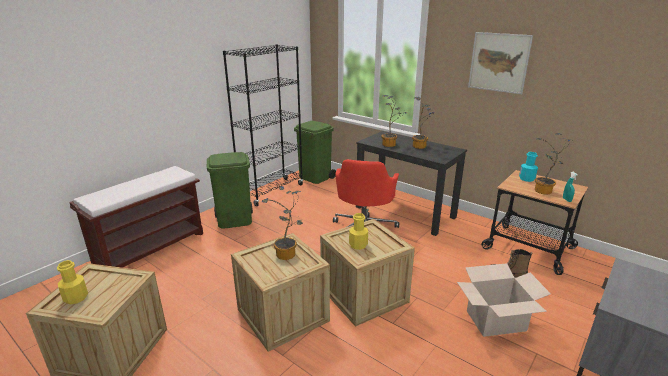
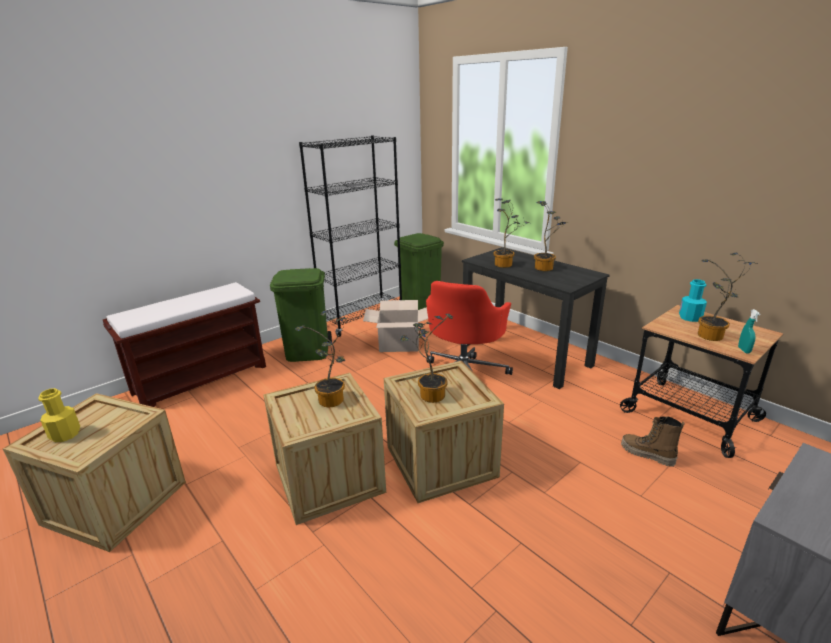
camera: 10 degrees right, 0 degrees up
(358, 245) = (429, 394): yellow bottle -> potted plant
(495, 320) = (617, 515): cardboard box -> cardboard box (399, 344)
(499, 62) = (657, 153): picture -> none

